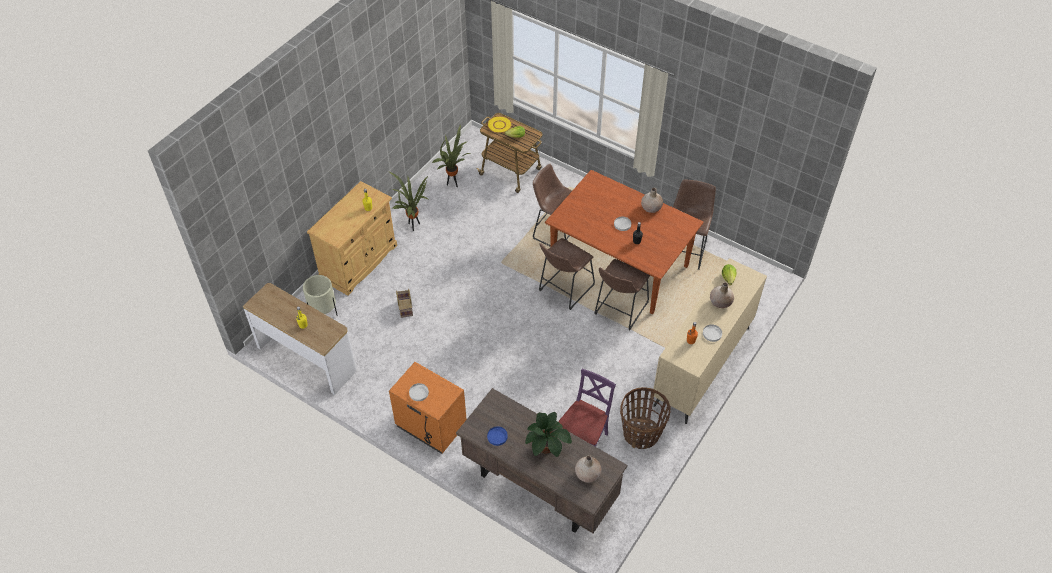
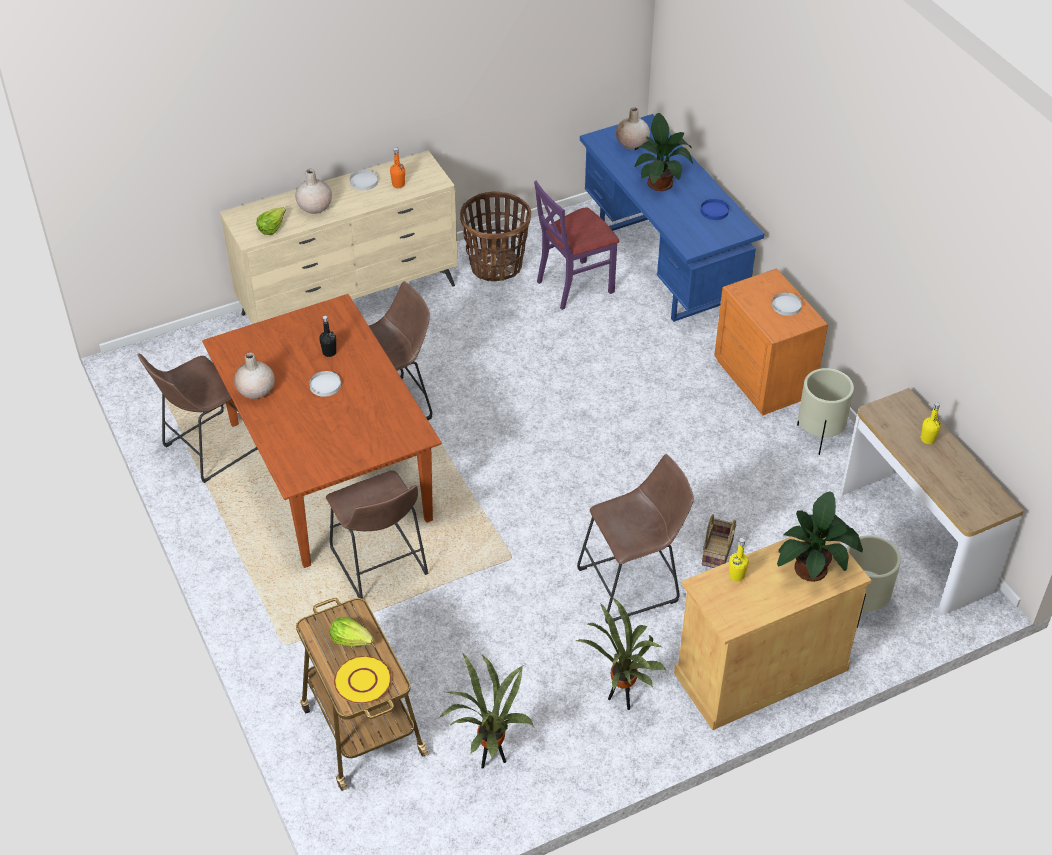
camera: 150 degrees left, 5 degrees down
(335, 226) = (813, 567): none -> potted plant
(382, 400) = (819, 436): none -> beige planter
(538, 486) = (663, 266): brown desk -> blue desk
(564, 289) = (445, 471): brown stool -> brown stool (633, 584)

